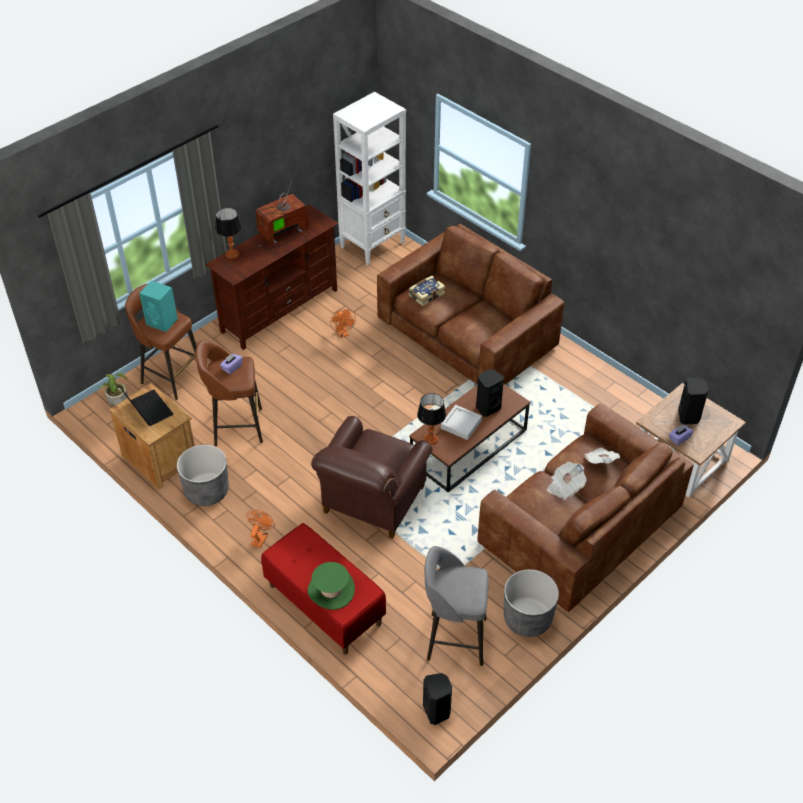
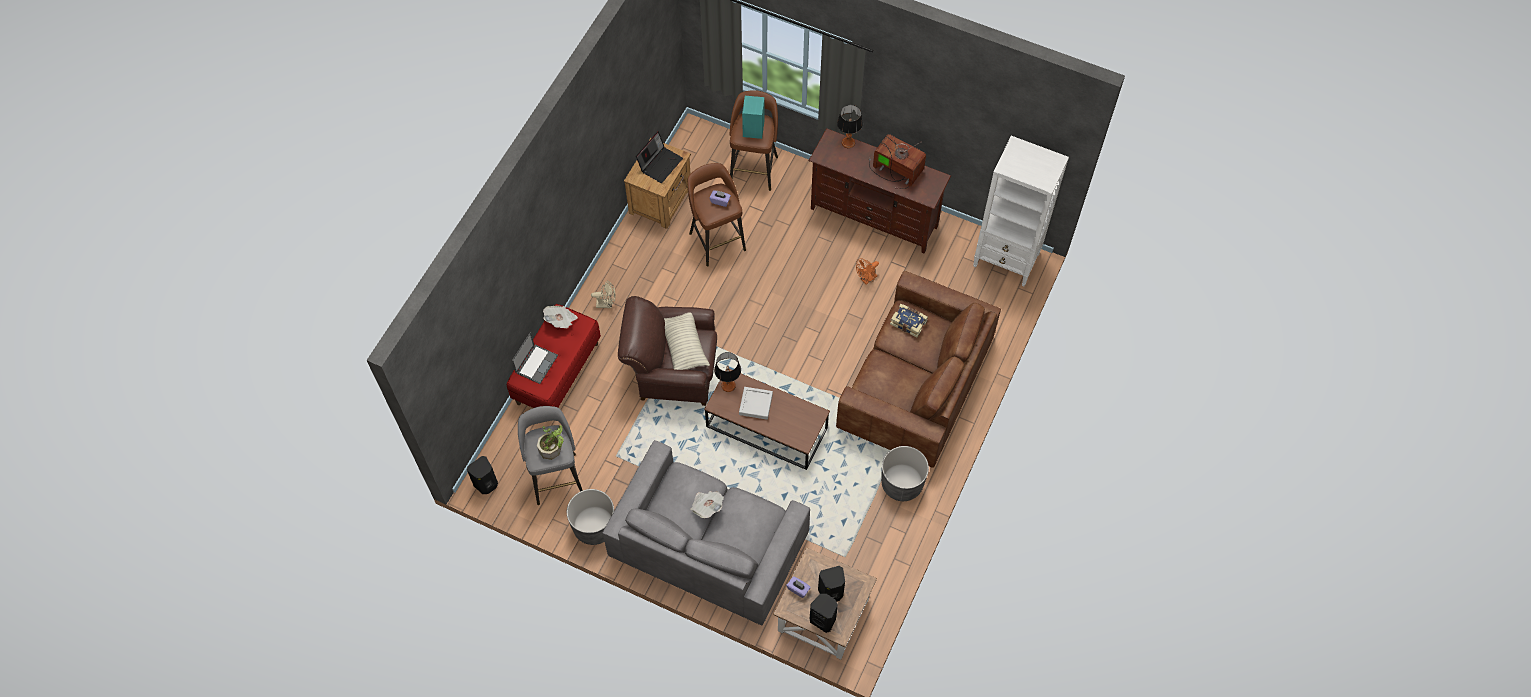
camera: 70 degrees right, 15 degrees up
(117, 397) = (714, 141): potted plant -> potted plant (552, 447)
(207, 491) = (639, 247): grey planter -> grey planter (902, 483)
(260, 537) = (607, 304): orange fan -> beige fan
(331, 590) = (536, 363): green hat -> laptop
(374, 455) = (684, 346): none -> pillow
(487, 407) = (785, 420): black speaker -> black speaker (823, 619)
(580, 527) = (707, 545): brown sofa -> grey sofa
(600, 462) = (748, 529): newspaper -> newspaper (561, 320)

